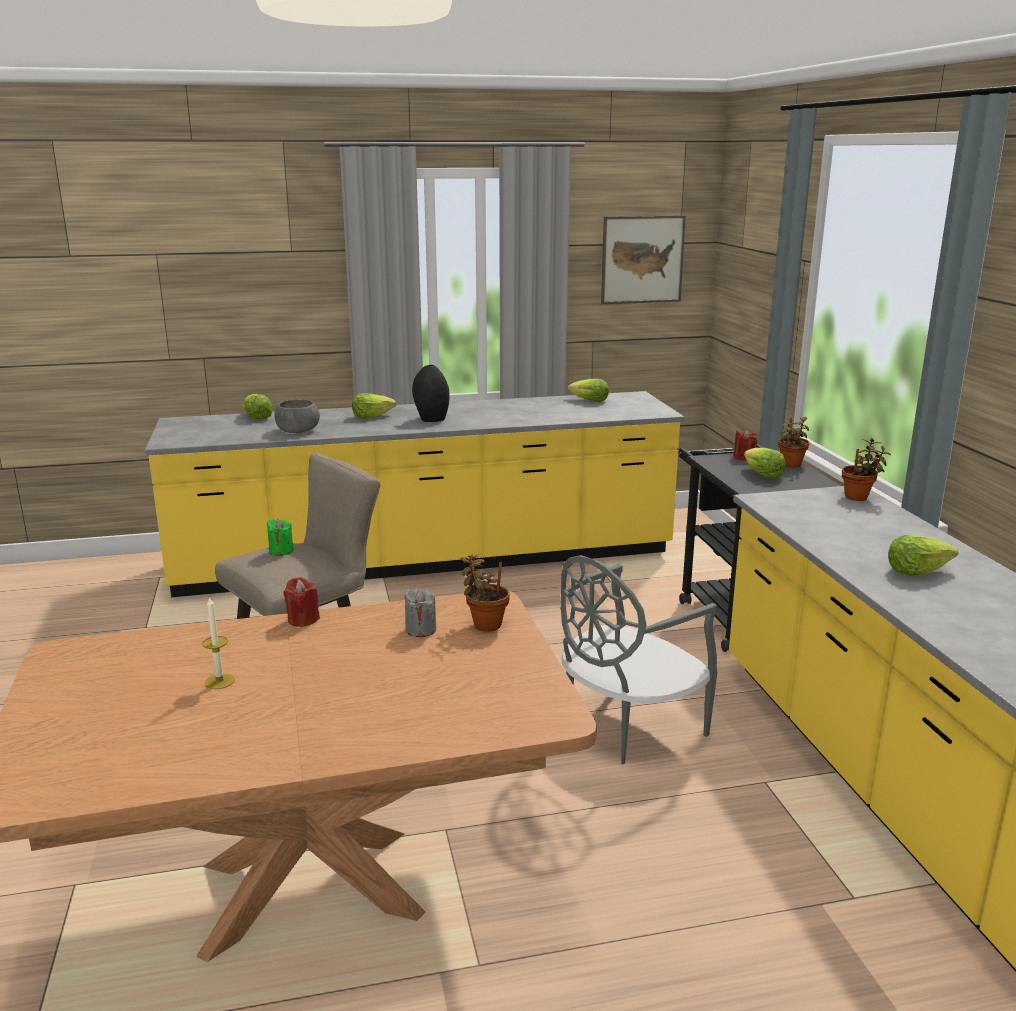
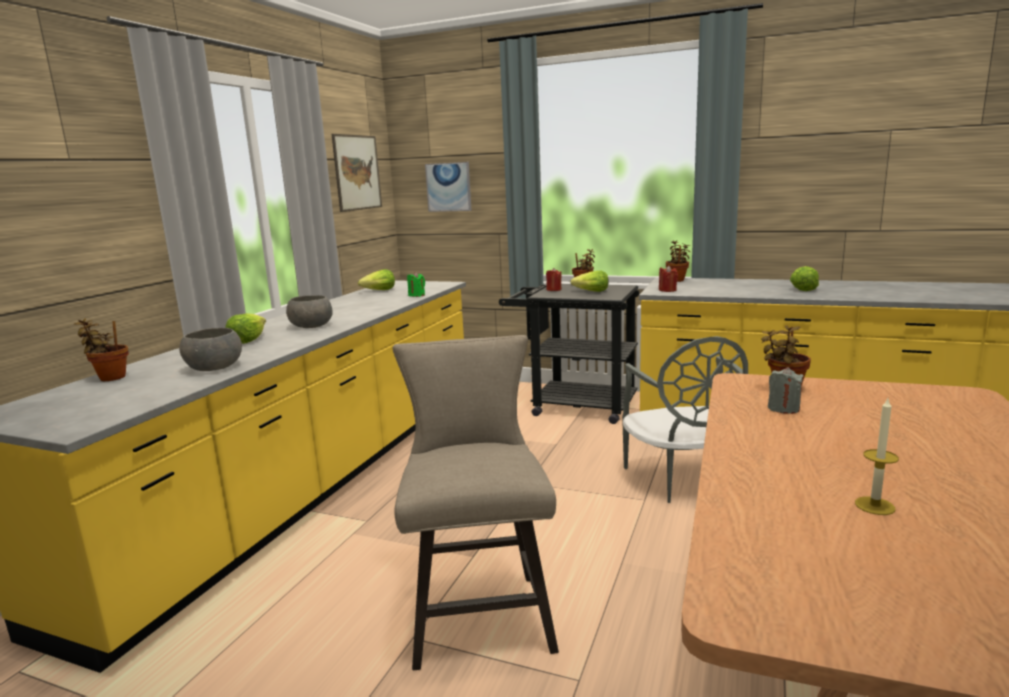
camera: 55 degrees left, 5 degrees down
(256, 417) = (110, 377): lettuce -> potted plant
(281, 551) = (452, 457): green candle -> green candle (417, 295)
(303, 619) = (727, 447): red candle -> red candle (667, 290)
(432, 419) = (312, 326): black vase -> grey bowl
(747, 290) = (448, 187): none -> picture

